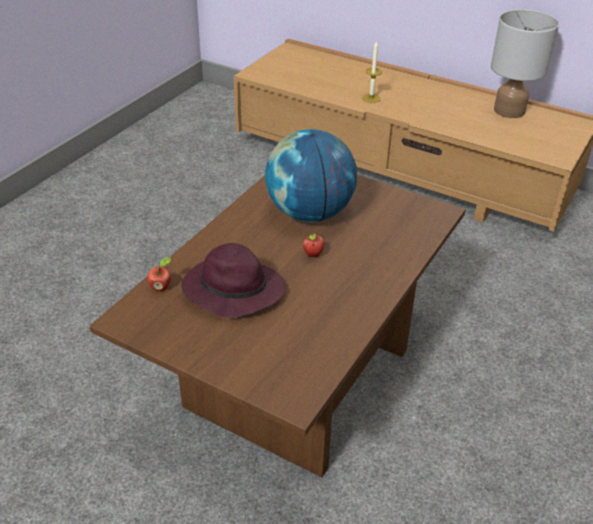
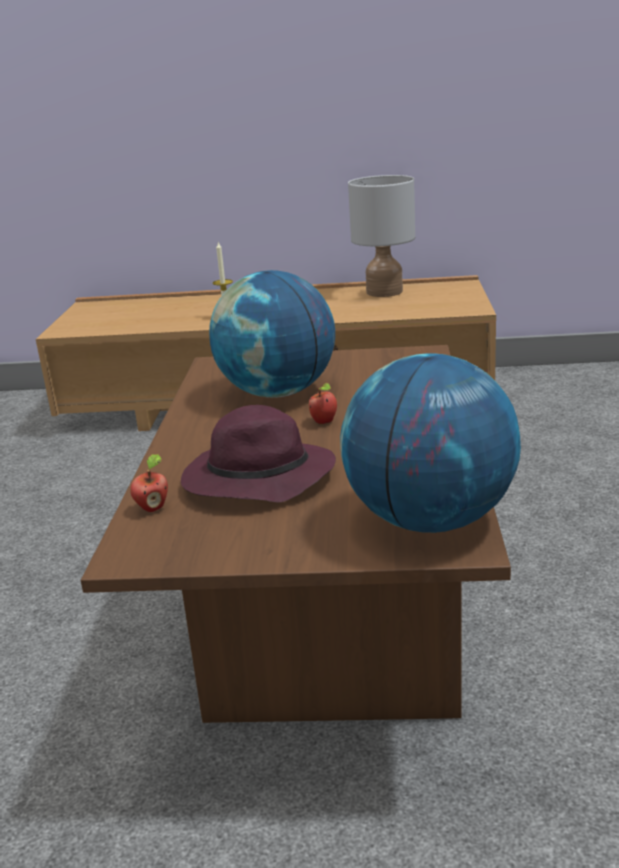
camera: 25 degrees left, 15 degrees down
(295, 372) = (430, 520): none -> globe

